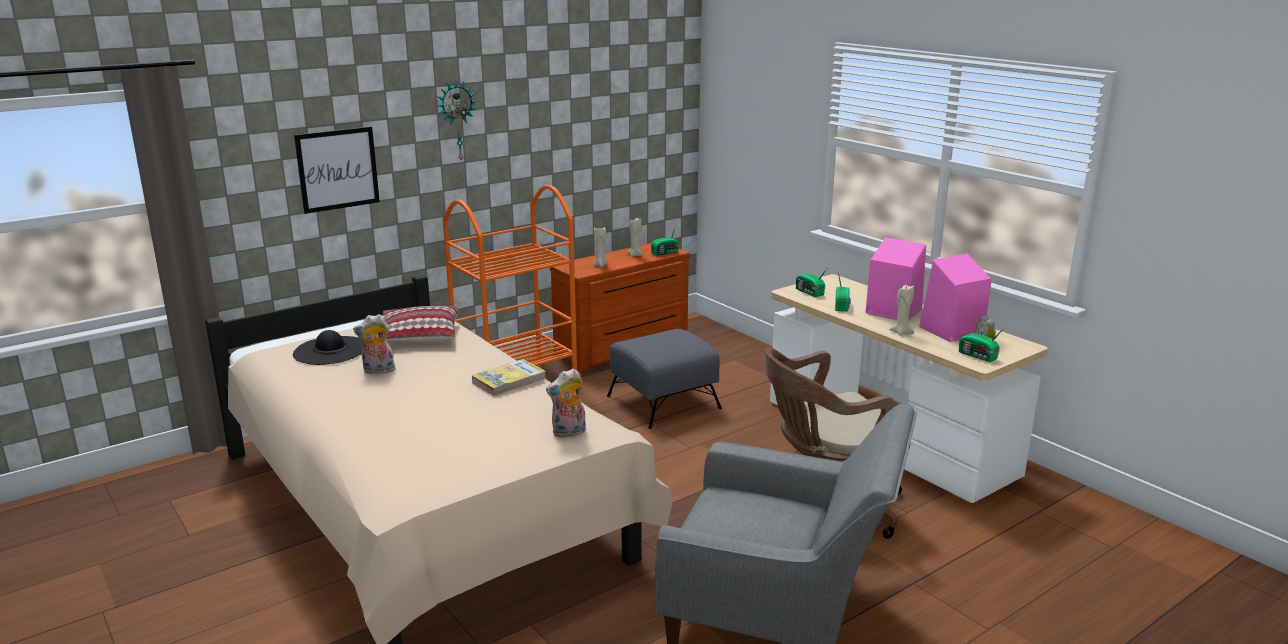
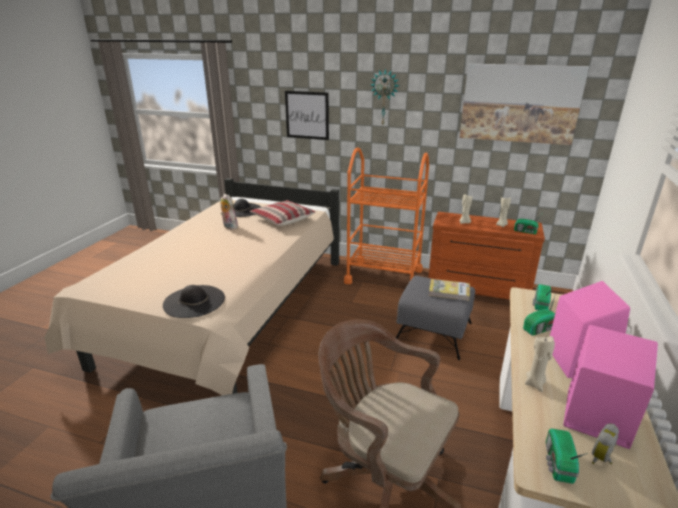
camera: 55 degrees right, 5 degrees up
(509, 380) = (249, 259): book -> book (449, 291)
(569, 433) = (194, 301): plush toy -> black hat
(613, 103) = (519, 103): none -> picture

